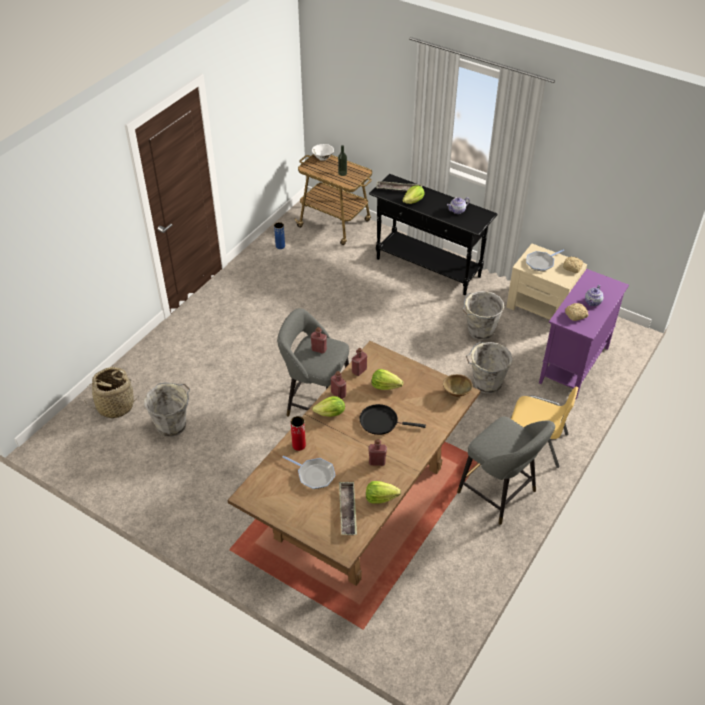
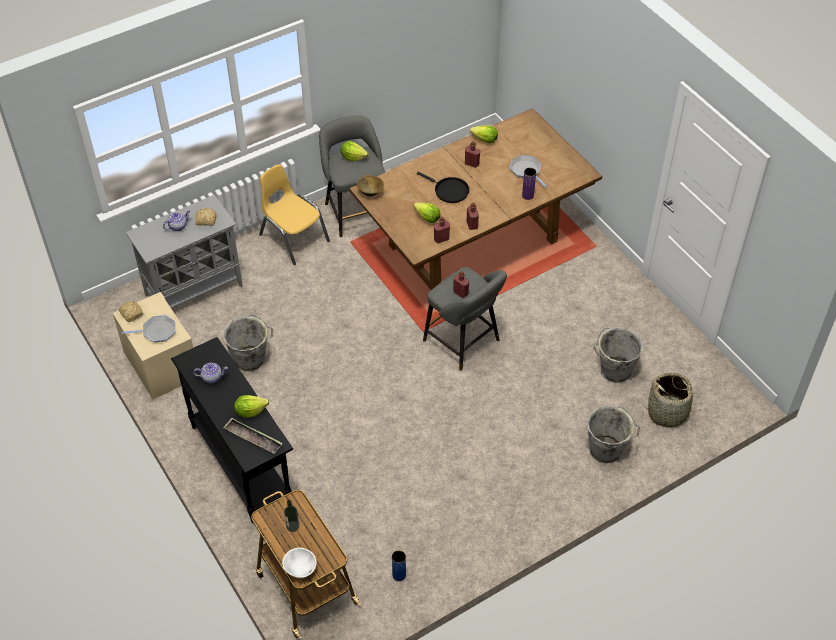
camera: 155 degrees left, 5 degrees up
(299, 445) = (527, 195): red vase -> purple vase
(330, 414) = (488, 211): lettuce -> lettuce (353, 157)
(347, 510) = (513, 140): tray -> none
(486, 383) = (290, 303): grey bucket -> grey bucket (607, 450)
(574, 366) = (194, 289): purple cabinet -> grey cabinet

